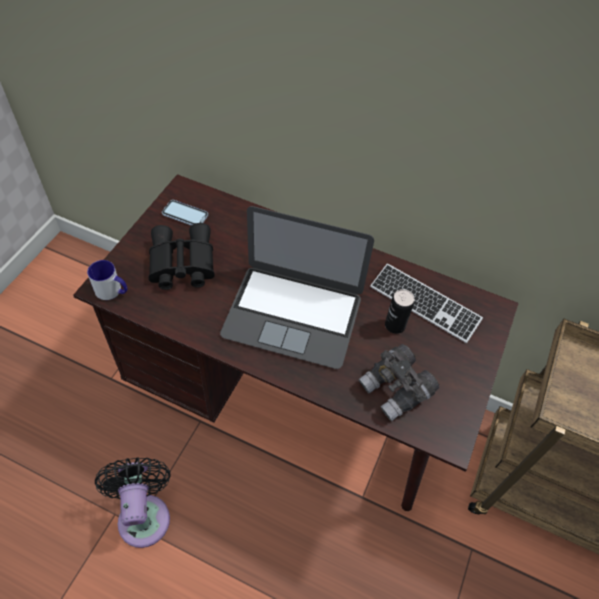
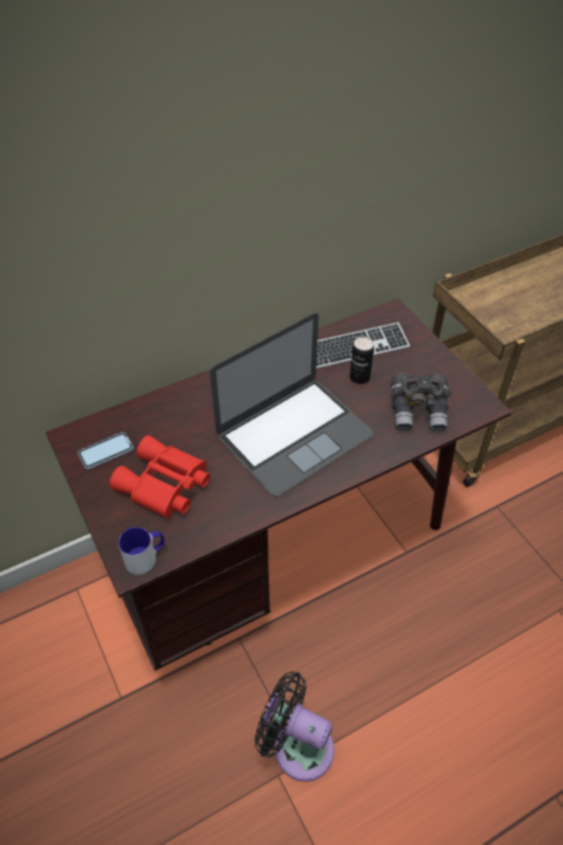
camera: 50 degrees left, 5 degrees down
(180, 264) = (164, 486): black binoculars -> red binoculars

